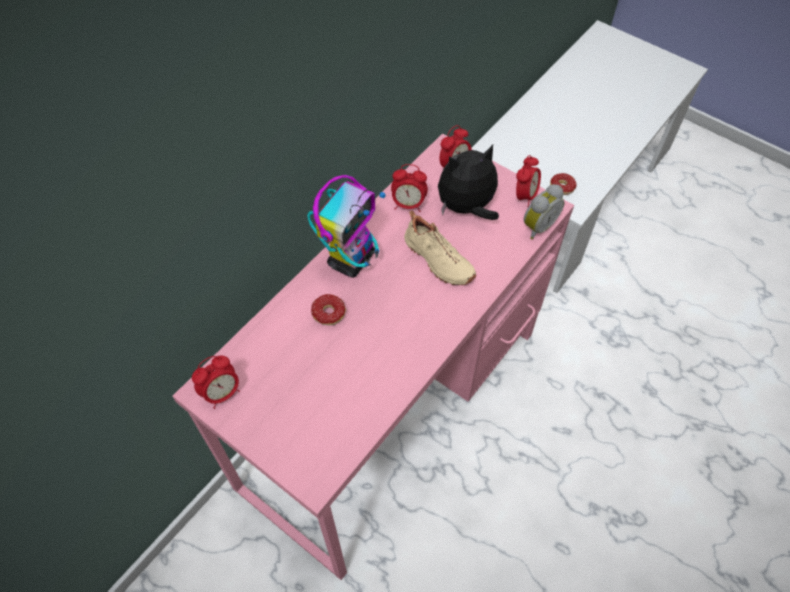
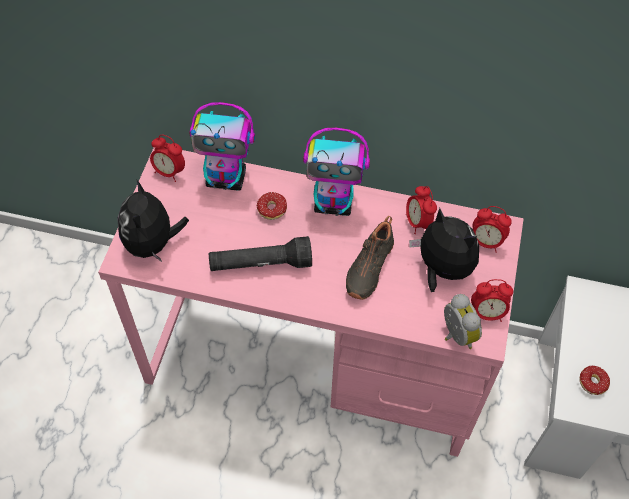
camera: 65 degrees right, 0 degrees up
(266, 340) = (227, 179): none -> toy robot
(310, 442) = (153, 244): none -> plush toy
(390, 347) = (260, 264): none -> black flashlight
(437, 260) = (368, 267): beige shoe -> black shoe
(537, 226) = (455, 335): alarm clock -> alarm clock turned 135 degrees counterclockwise

